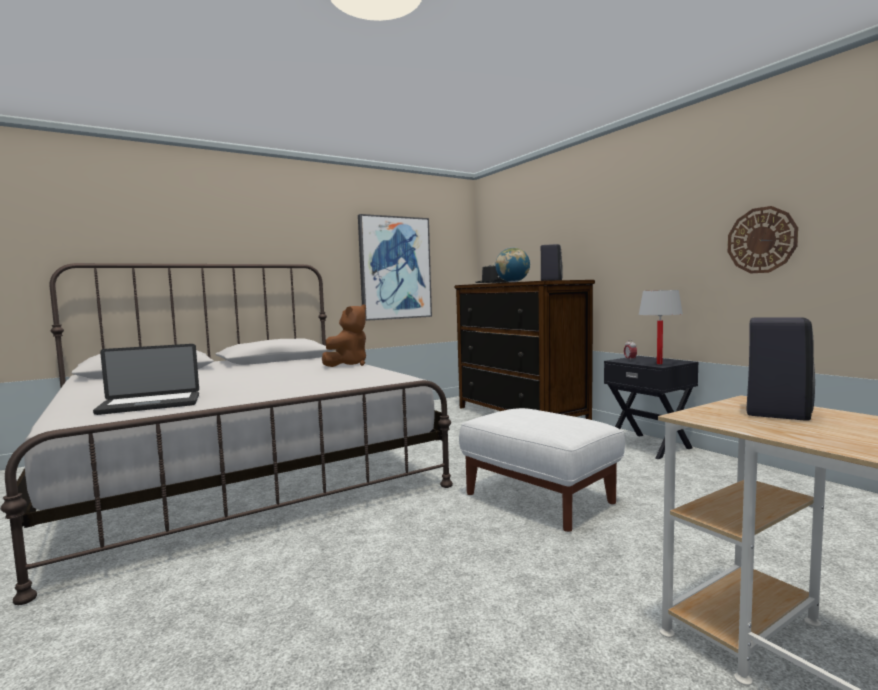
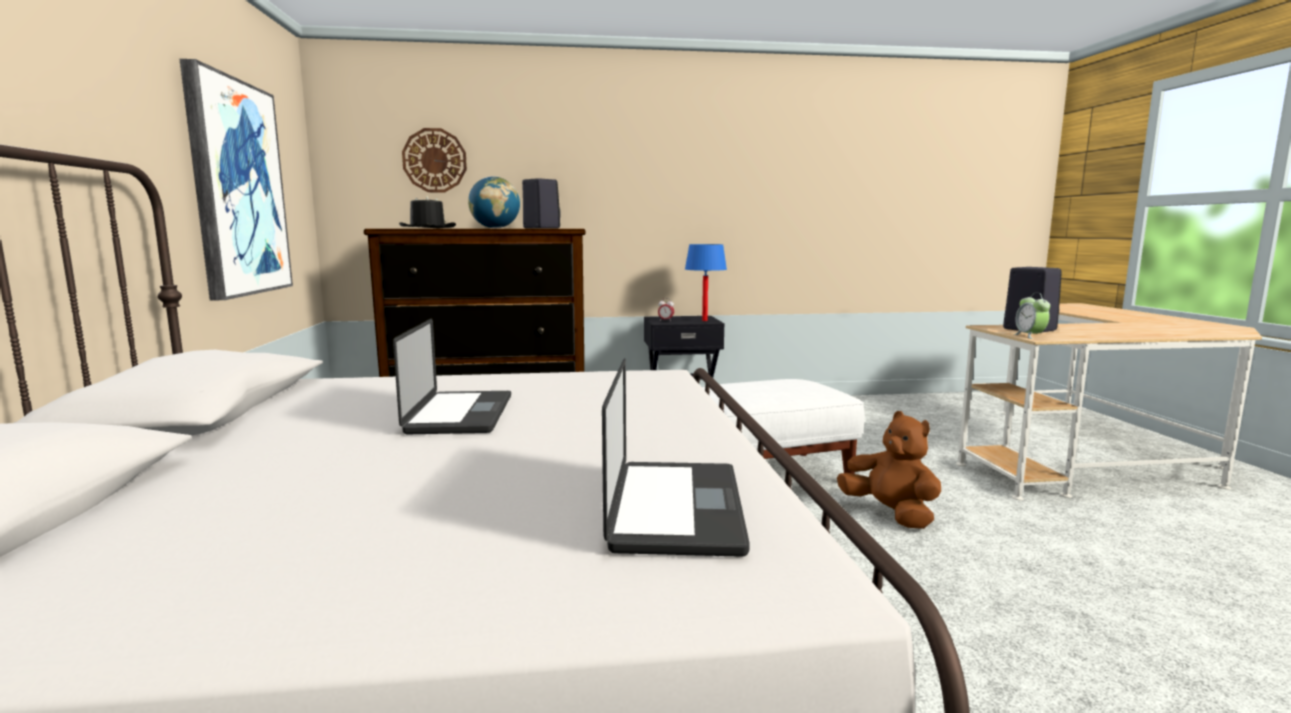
camera: 65 degrees left, 5 degrees up
(281, 373) = (460, 414): none -> laptop
(348, 364) = (459, 379): brown plush toy -> brown plush toy (890, 514)
(659, 364) = (704, 321): white table lamp -> blue table lamp
(700, 413) = (1030, 336): none -> alarm clock
(761, 240) = (763, 200): wall clock -> wall clock (434, 160)

